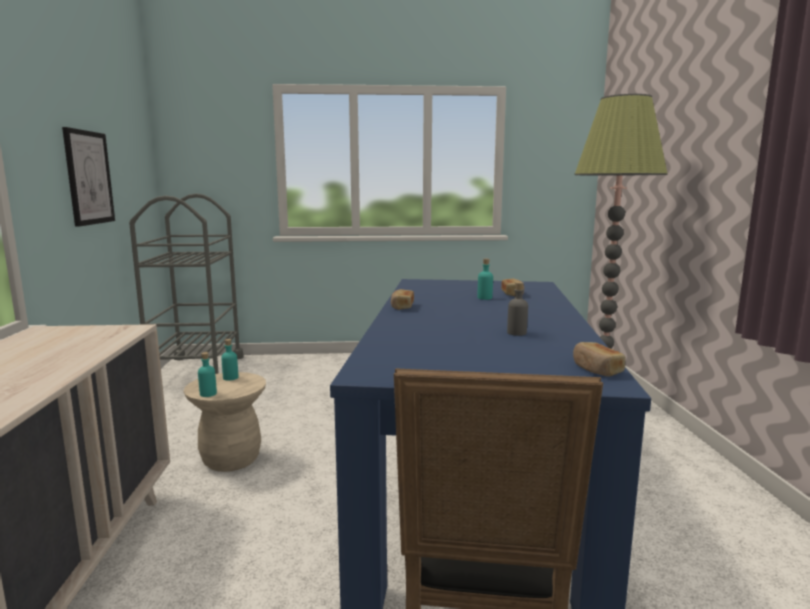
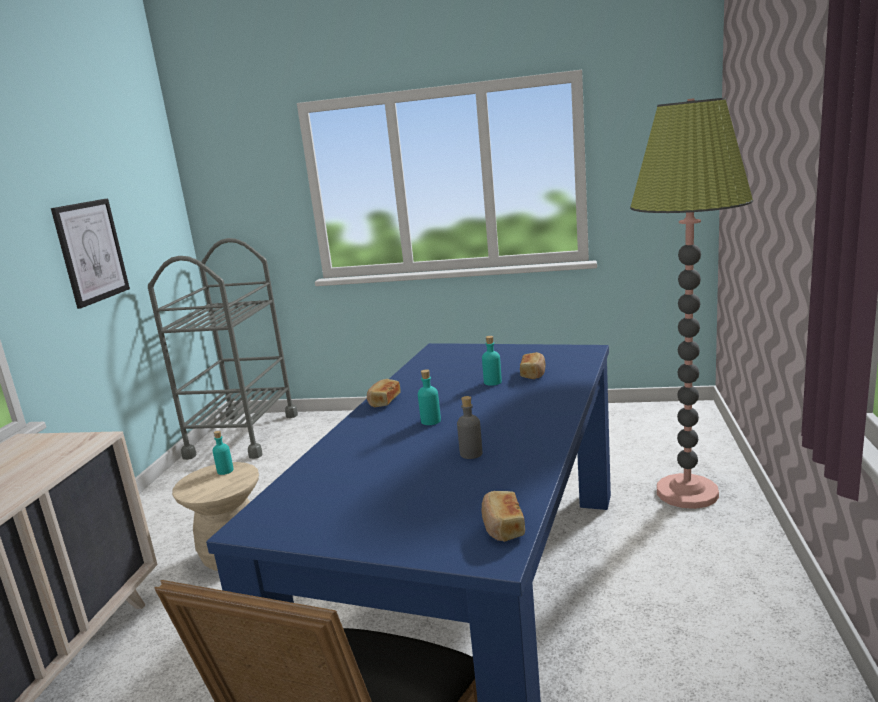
camera: 15 degrees right, 5 degrees up
(208, 394) = (192, 494): turquoise bottle -> turquoise bottle (430, 421)

